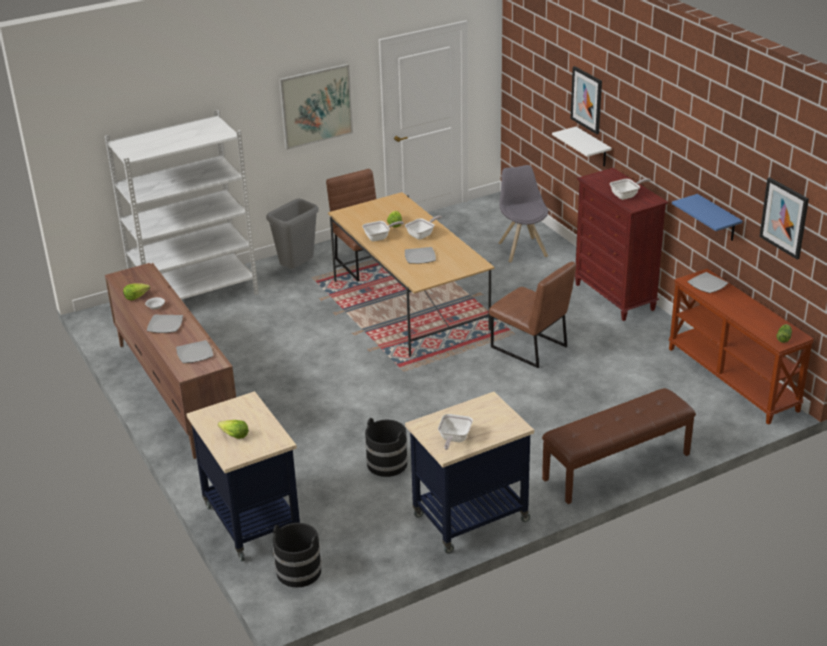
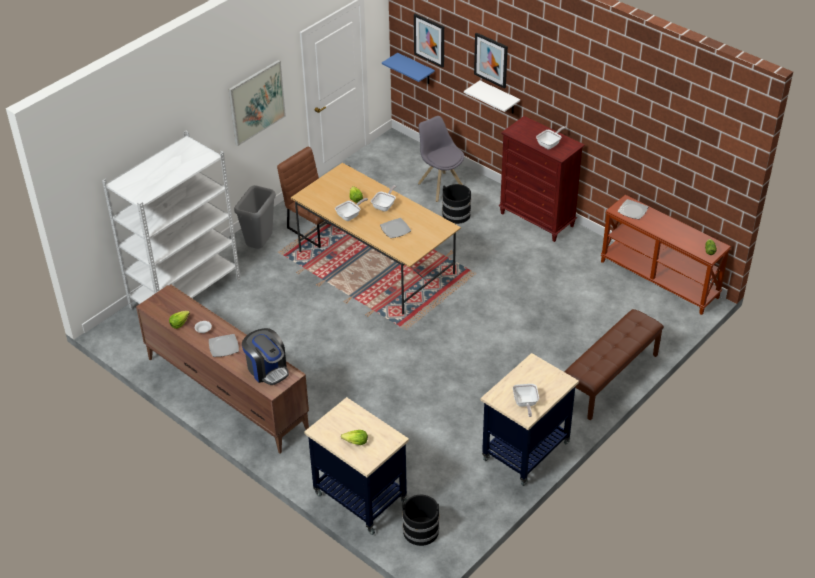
camera: 20 degrees left, 10 degrees up
(195, 353) = (267, 369): plate -> coffee machine
(387, 463) = (438, 419): black bucket -> black bucket (456, 214)
(530, 348) = (494, 284): brown chair -> none
(718, 218) = (635, 157): blue shelf -> blue shelf (416, 69)
(784, 217) = (700, 159): picture -> picture (429, 40)

